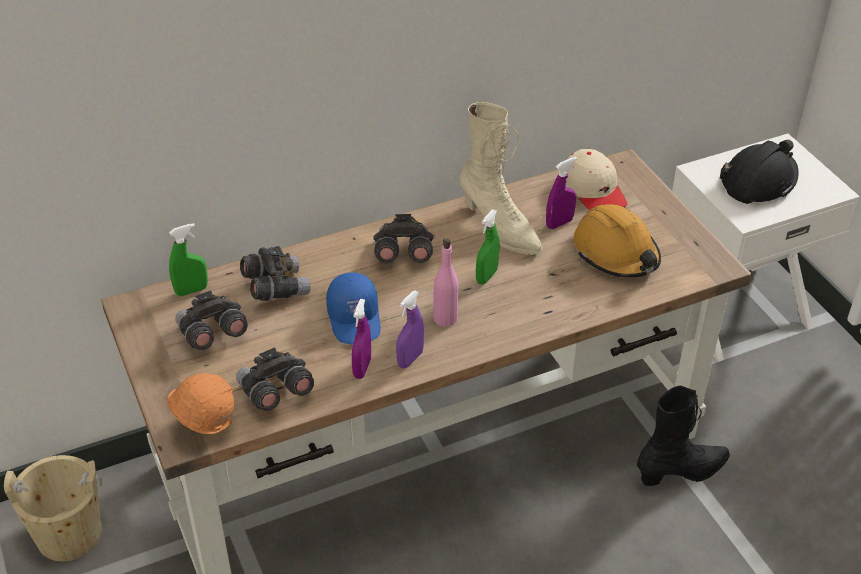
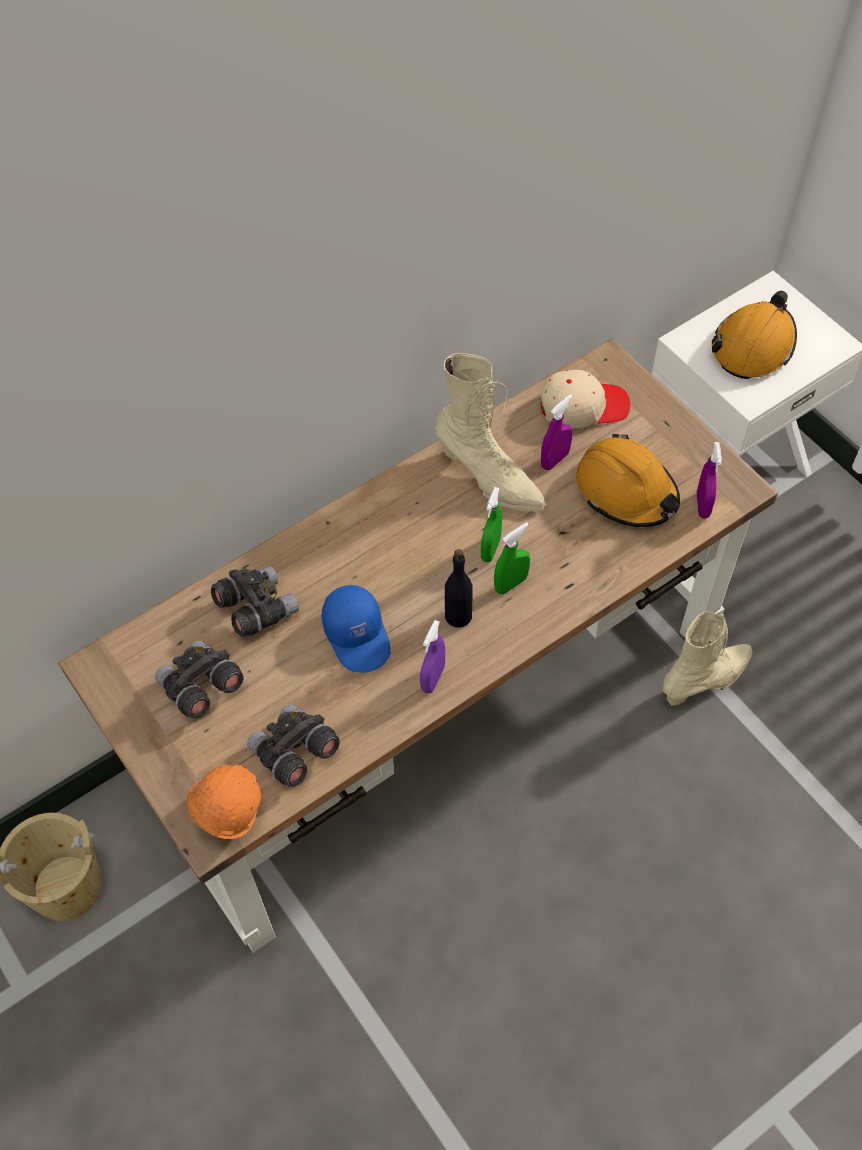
camera: 10 degrees left, 15 degrees up
(191, 290) = (160, 630): green spray bottle -> green spray bottle (511, 584)
(362, 368) = (382, 701): purple spray bottle -> purple spray bottle (702, 505)
(402, 255) = (389, 536): grey binoculars -> none
(445, 318) = (458, 615): pink bottle -> black bottle
(594, 190) = (583, 406): beige cap -> beige cap turned 60 degrees counterclockwise
(682, 472) = (706, 680): black boot -> beige boot
(758, 182) = (753, 346): black hard hat -> orange hard hat

